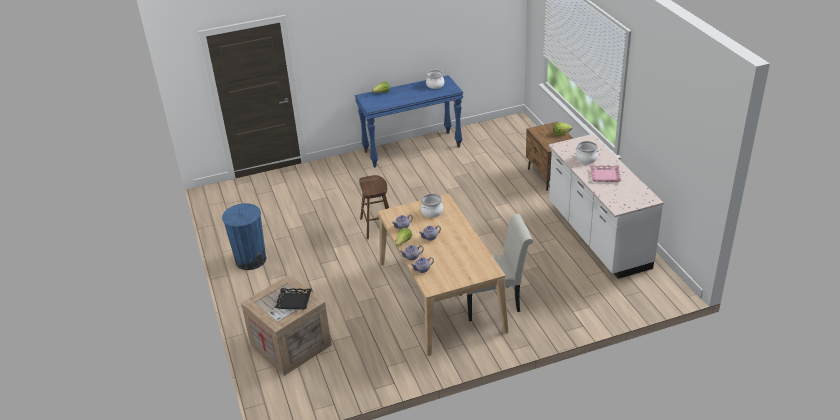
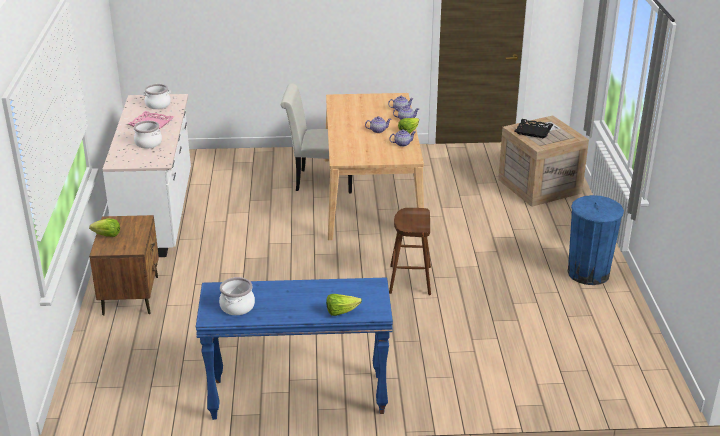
camera: 165 degrees left, 5 degrees down
(432, 212) = (362, 151): cooking pot -> cooking pot (158, 105)

